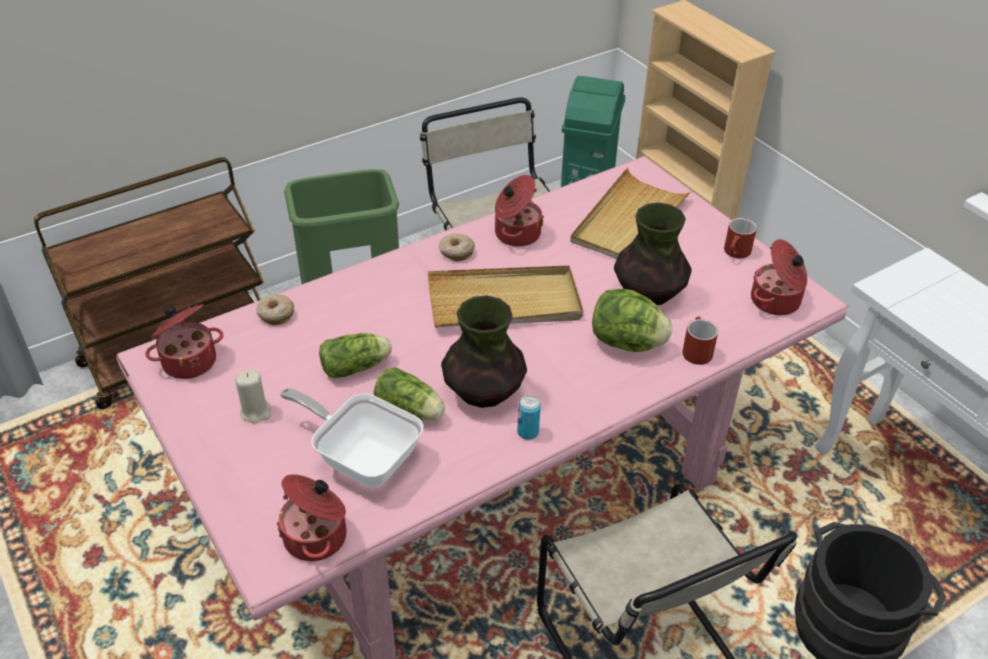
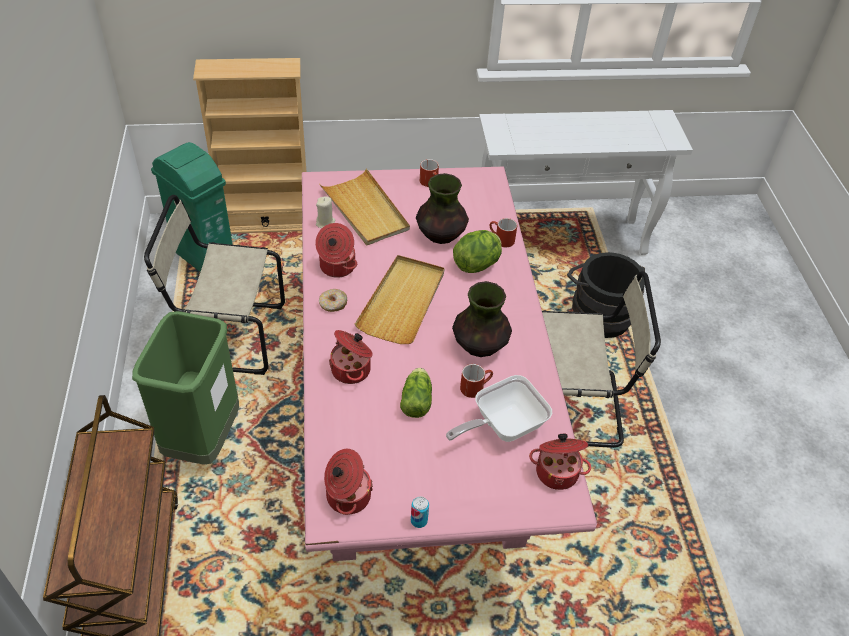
camera: 65 degrees left, 5 degrees up
(256, 411) = (427, 470): beige candle -> beige candle (325, 223)
(275, 314) = (329, 427): donut -> none
(411, 411) = (475, 386): lettuce -> red mug
(528, 432) = (525, 339): can -> can (419, 521)
(776, 301) = (483, 189): cooking pot -> cooking pot (352, 369)

